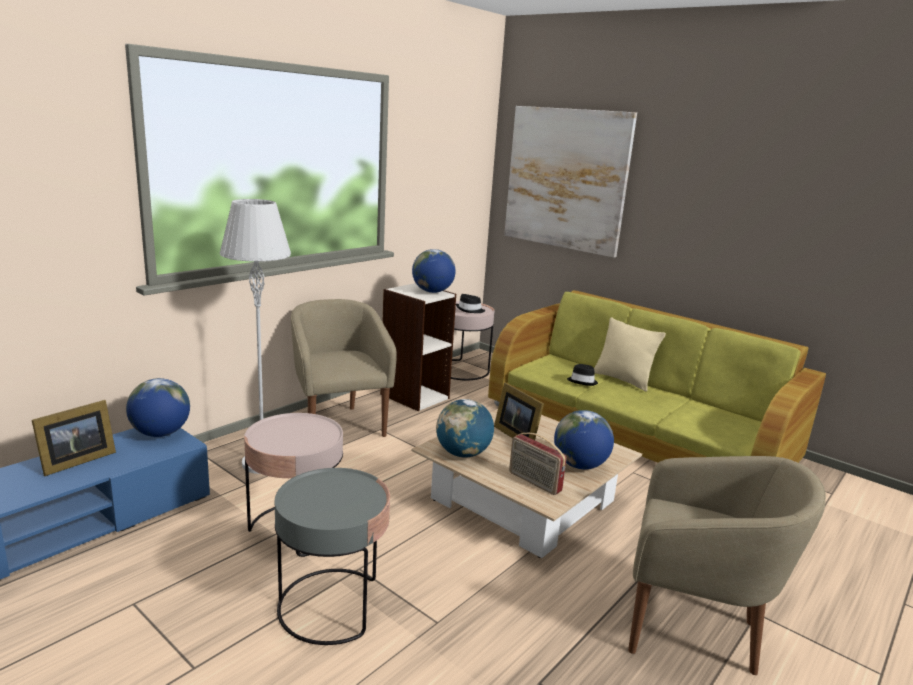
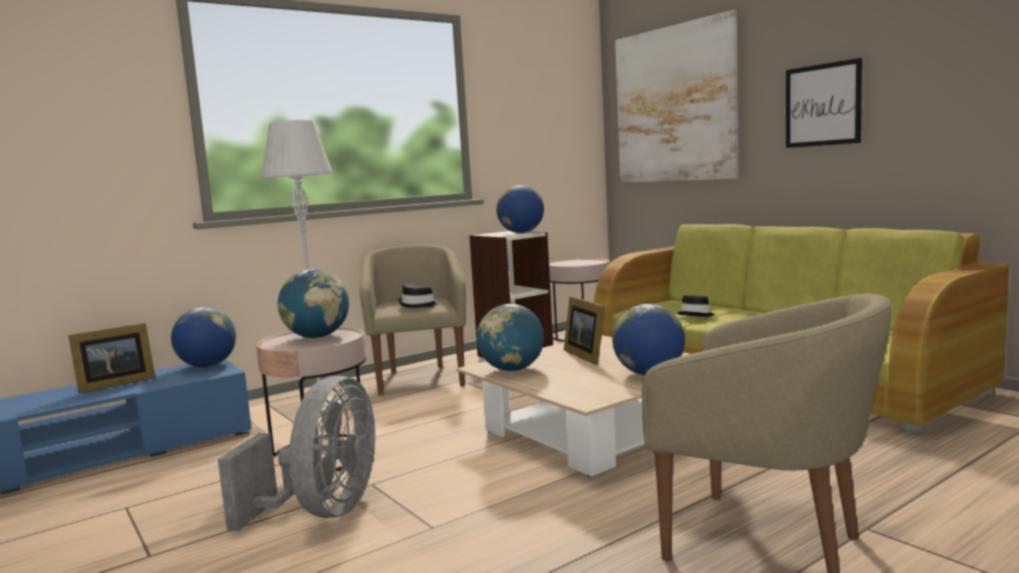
camera: 15 degrees right, 10 degrees down
(297, 429) = (317, 337): none -> globe
(332, 605) = (323, 512): grey side table -> grey fan
(470, 310) = (581, 263): black hat -> black hat (418, 305)
(534, 482) = (581, 387): radio -> none
(623, 380) = (751, 312): beige pillow -> none
(700, 215) = (822, 105): none -> picture

